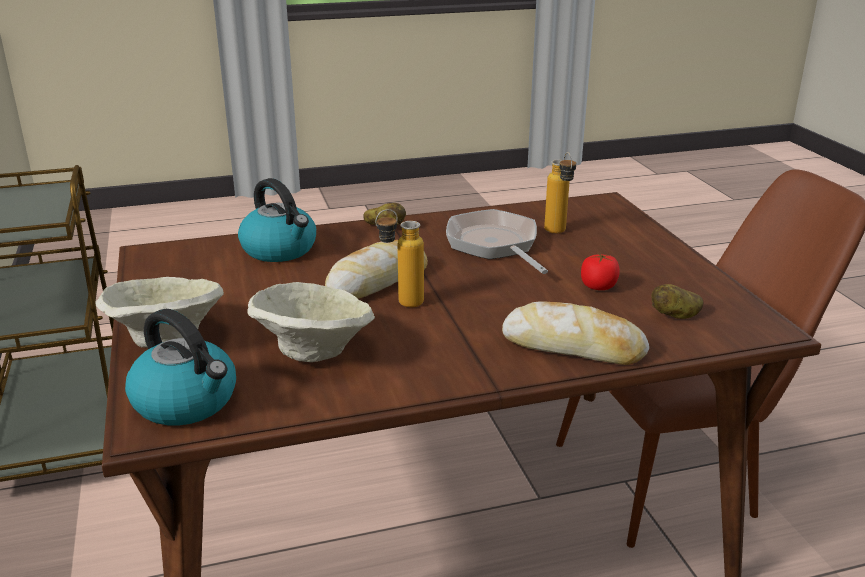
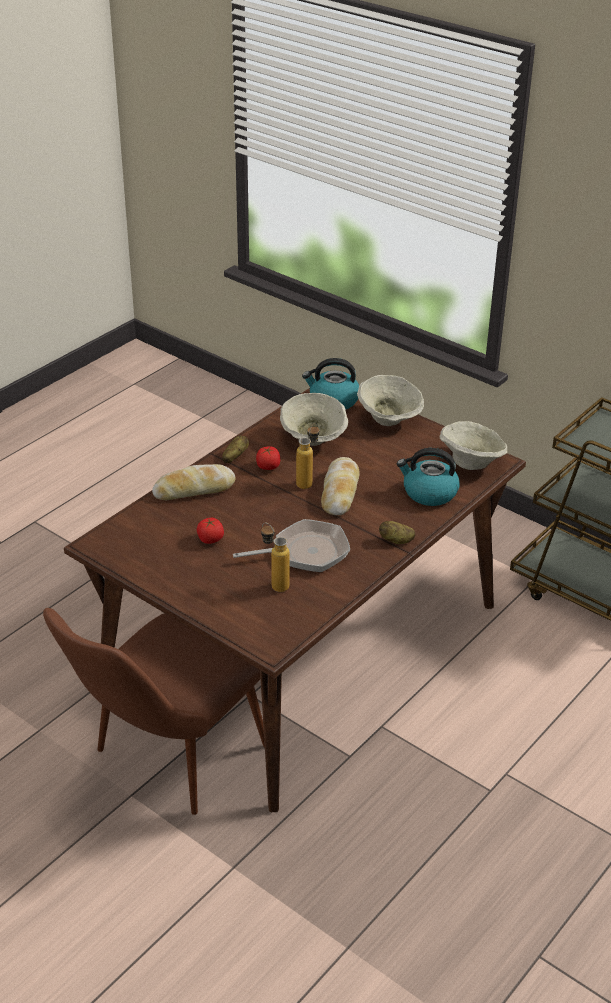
camera: 145 degrees right, 10 degrees up
(179, 259) = (471, 463): none -> beige bowl
(431, 339) = (268, 467): none -> tomato
(494, 245) = (305, 552): frying pan -> frying pan turned 45 degrees counterclockwise
(675, 315) = (152, 533): potato -> potato (235, 457)

